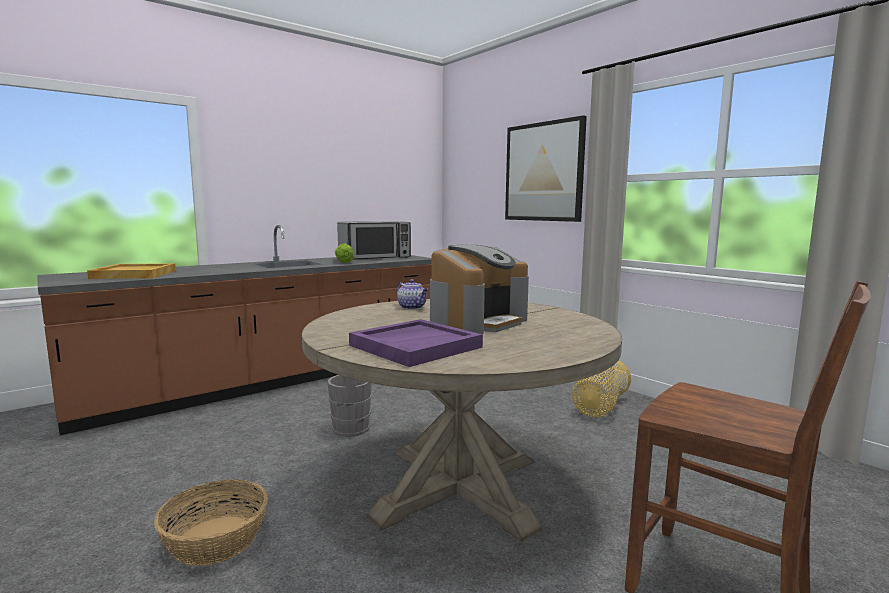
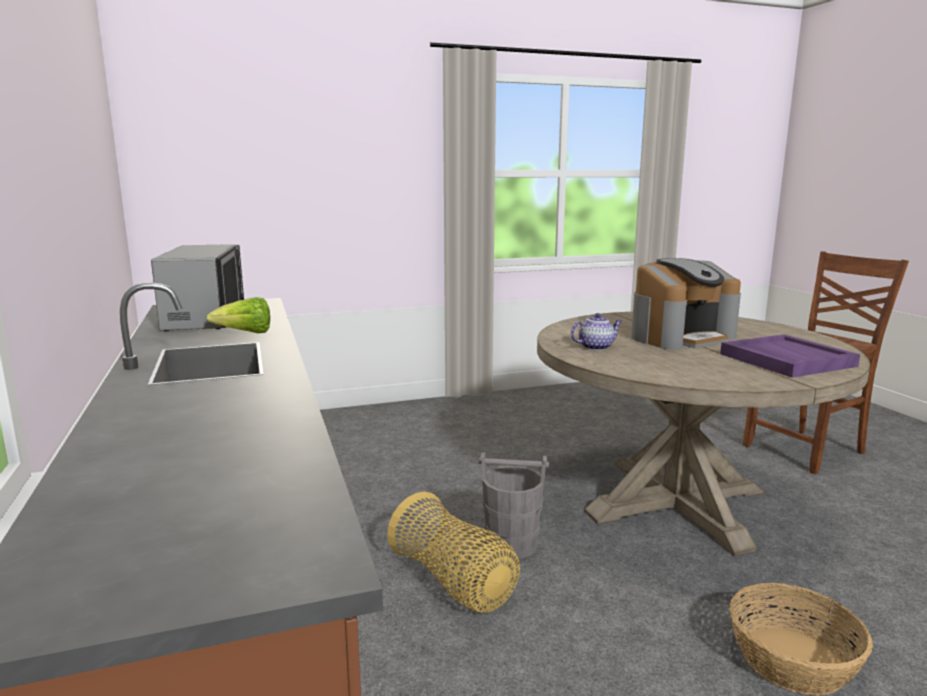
camera: 70 degrees left, 5 degrees up
(133, 274) = (212, 483): beige tray -> none
(477, 322) = (681, 337): coffee machine -> coffee machine turned 90 degrees clockwise
(544, 172) = (361, 160): picture -> none
(599, 407) = (525, 411): basket -> basket (454, 583)

